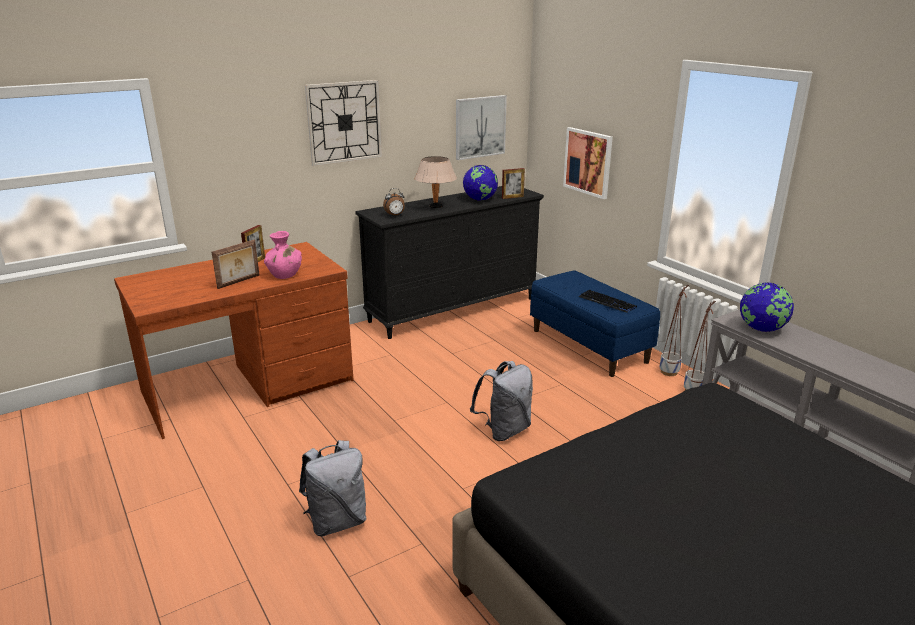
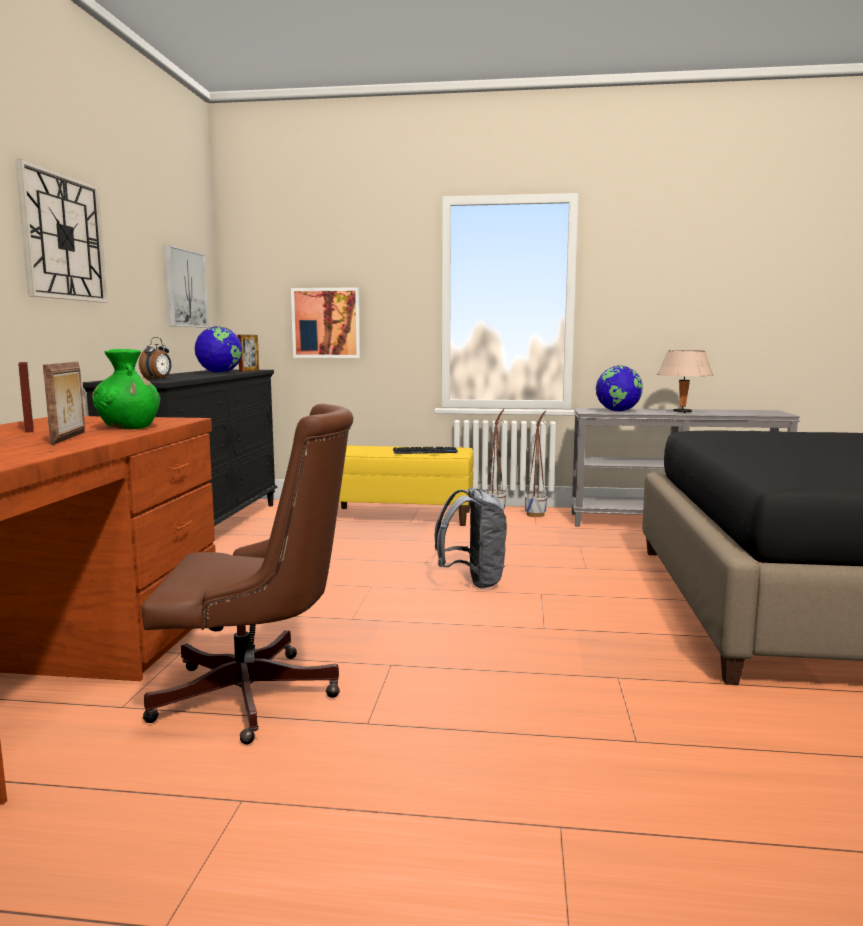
camera: 50 degrees left, 15 degrees down
(283, 443) = (258, 696): none -> brown office chair
(284, 275) = (129, 427): pink vase -> green vase
(337, 521) = (508, 713): grey backpack -> none
(435, 206) = (185, 376): beige table lamp -> beige table lamp (682, 412)
(589, 346) = (401, 516): blue bench -> yellow bench

